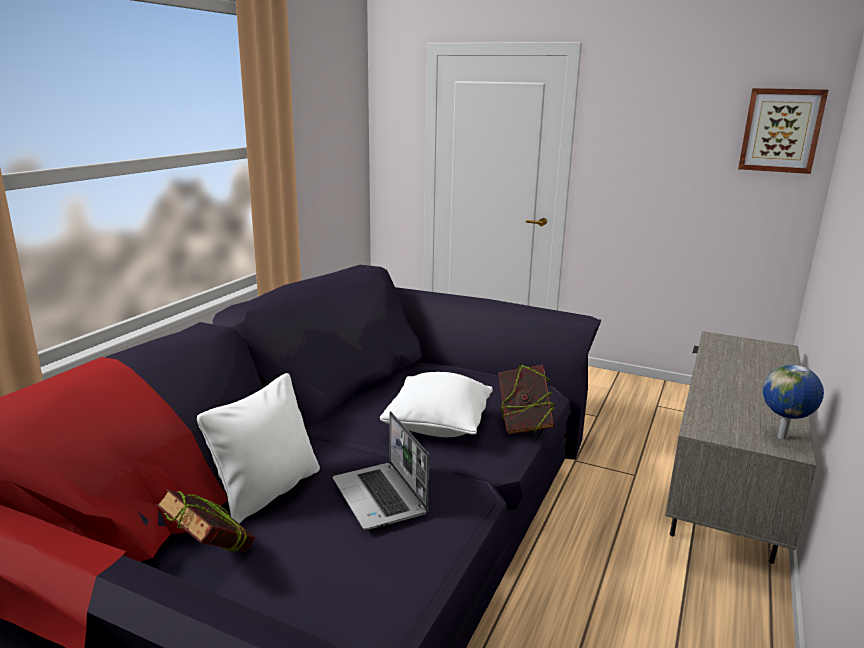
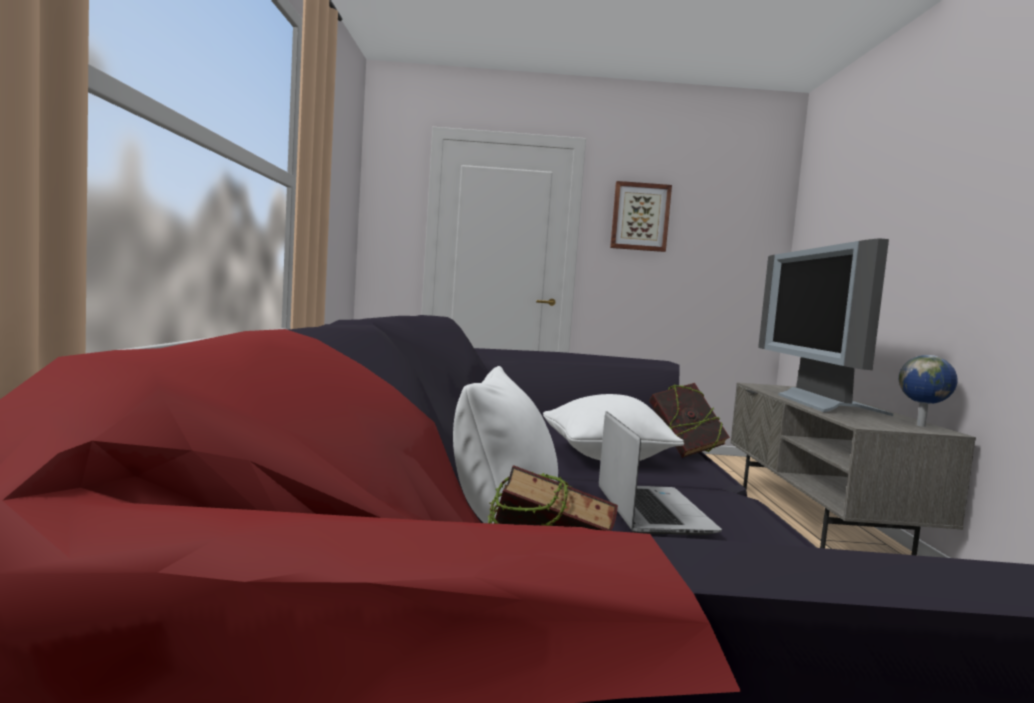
camera: 25 degrees left, 15 degrees down
(381, 497) = (650, 511): laptop -> laptop turned 135 degrees counterclockwise
(730, 386) = (824, 405): none -> television
(781, 130) = (752, 221): picture -> picture (640, 217)

